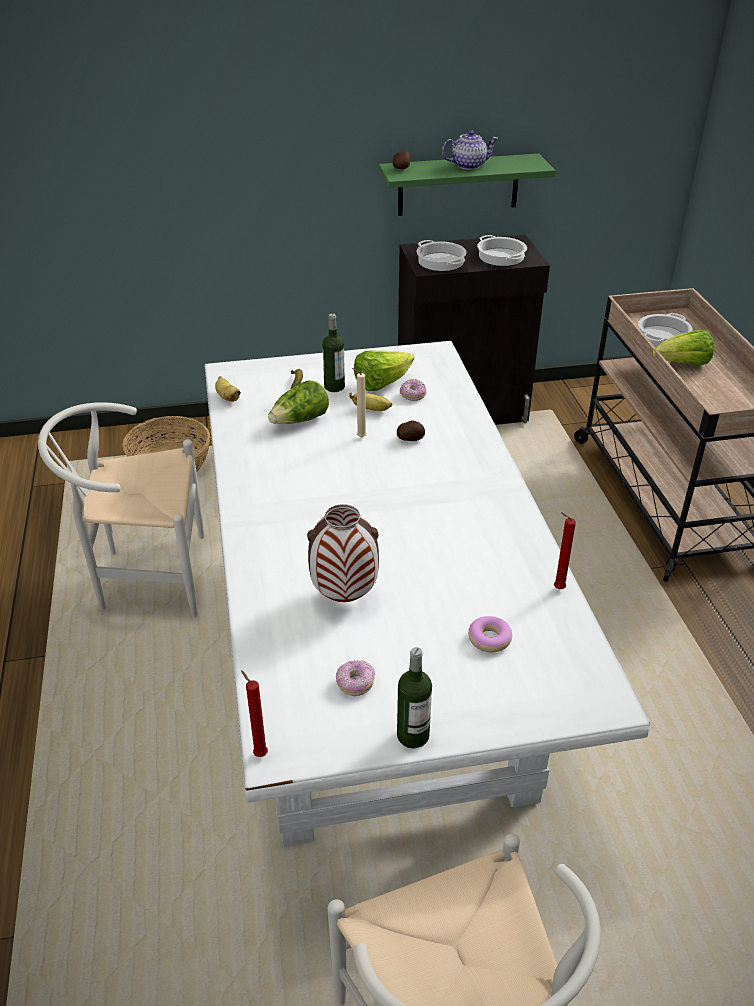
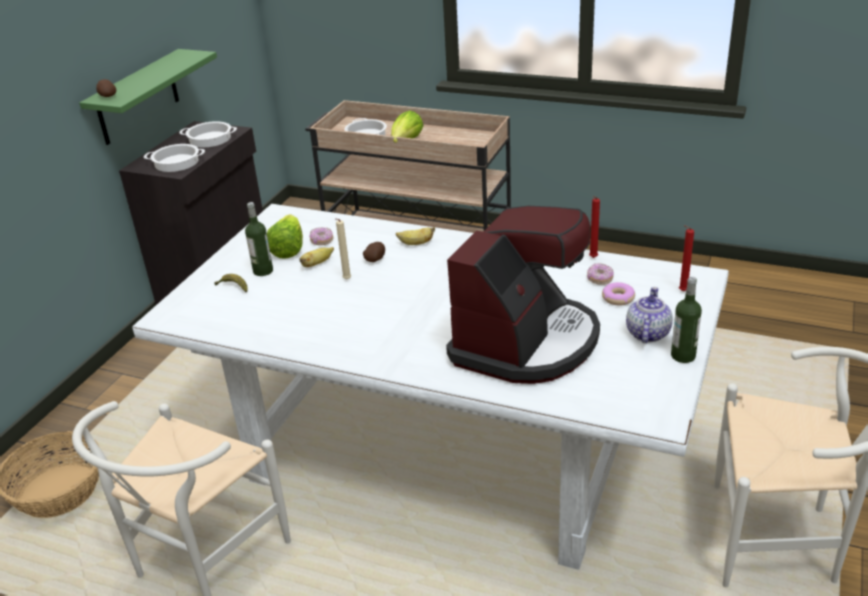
camera: 55 degrees left, 5 degrees down
(227, 397) = (205, 327): banana -> banana (415, 244)
(259, 753) = (656, 427): red candle -> red candle (681, 291)
(300, 421) = (289, 300): lettuce -> none
(345, 596) = (526, 342): vase -> coffee machine
(355, 683) = (618, 365): donut -> donut (599, 279)
(468, 165) = (151, 74): teapot -> teapot (647, 333)

